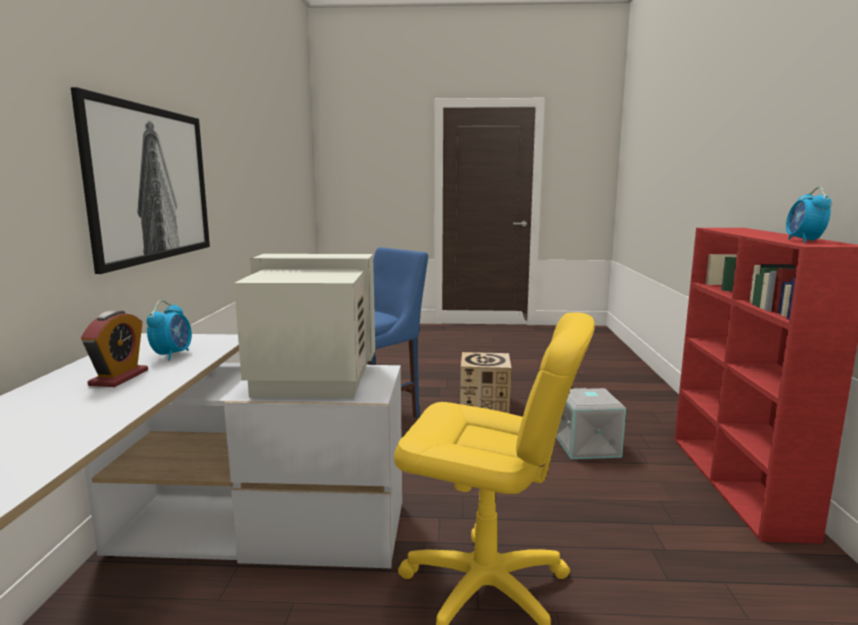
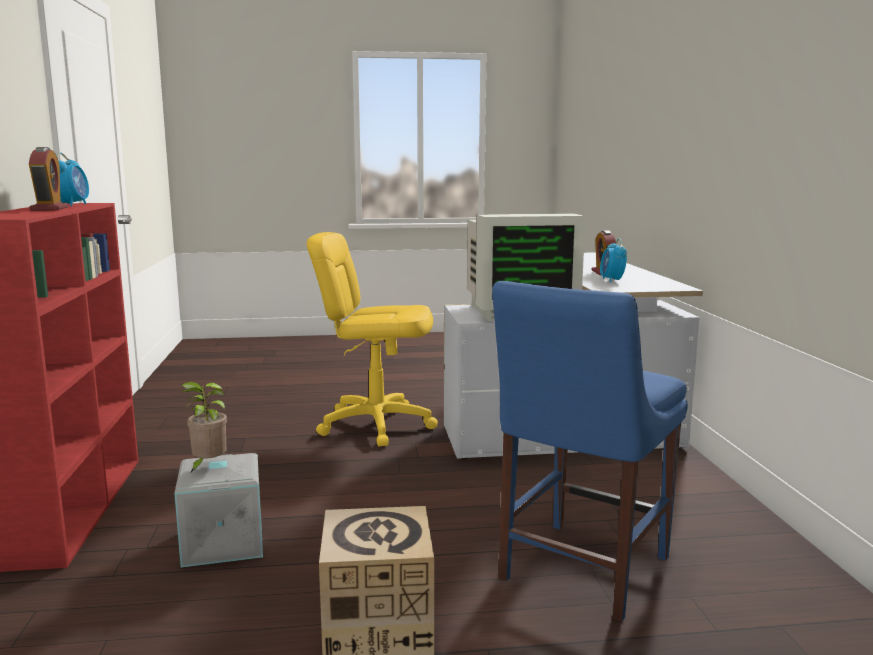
camera: 170 degrees right, 0 degrees up
(152, 184) = (760, 149): picture -> none
(597, 394) = (207, 466): none -> potted plant
(765, 235) = (49, 209): none -> alarm clock

